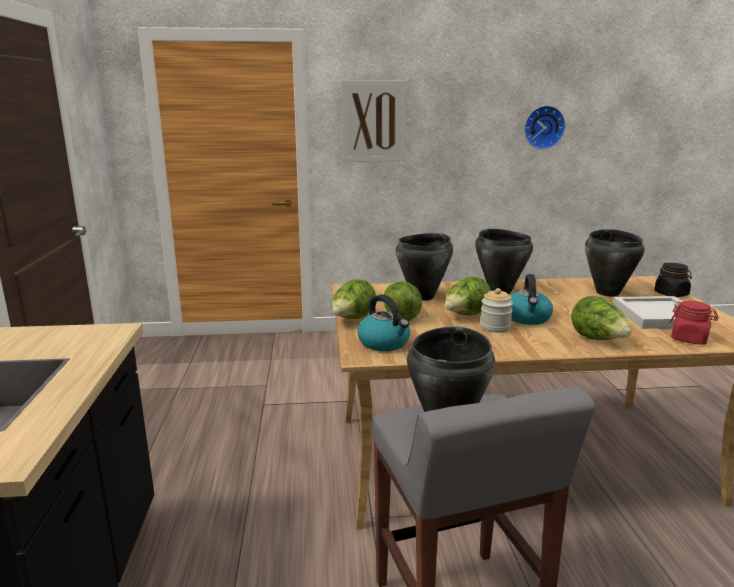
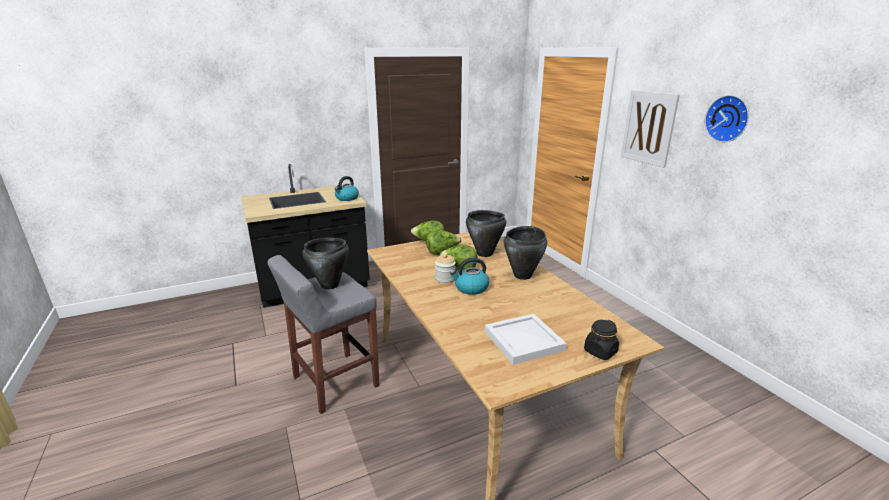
camera: 70 degrees right, 5 degrees up
(384, 343) = (400, 254): kettle -> kettle (347, 198)
(543, 127) = (814, 165): wall clock -> wall clock (728, 118)
(598, 340) = (446, 313): lettuce -> none
(608, 292) = (567, 318): black cooking pot -> none
(689, 339) = (474, 352): red jar -> none

